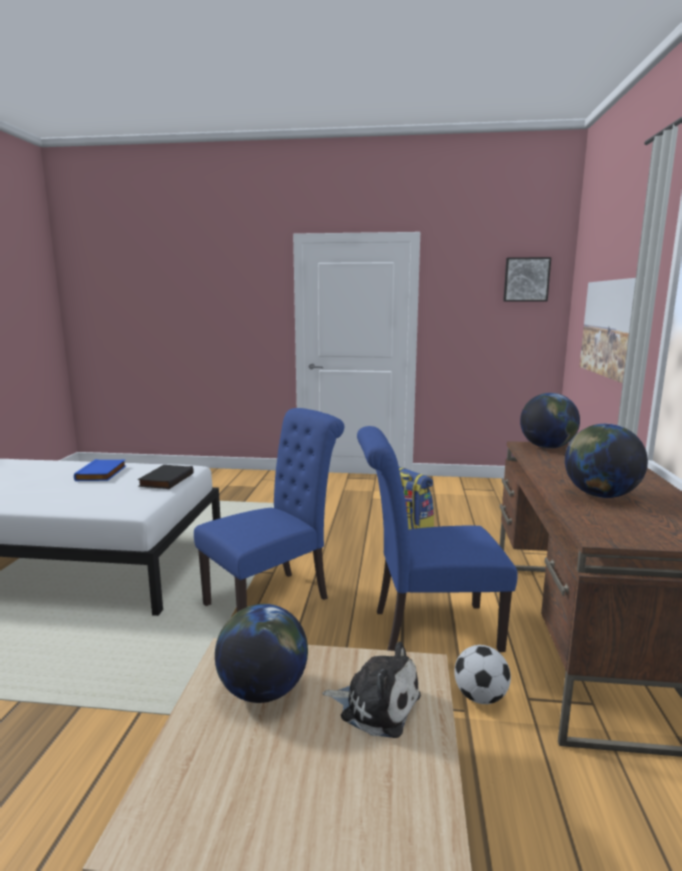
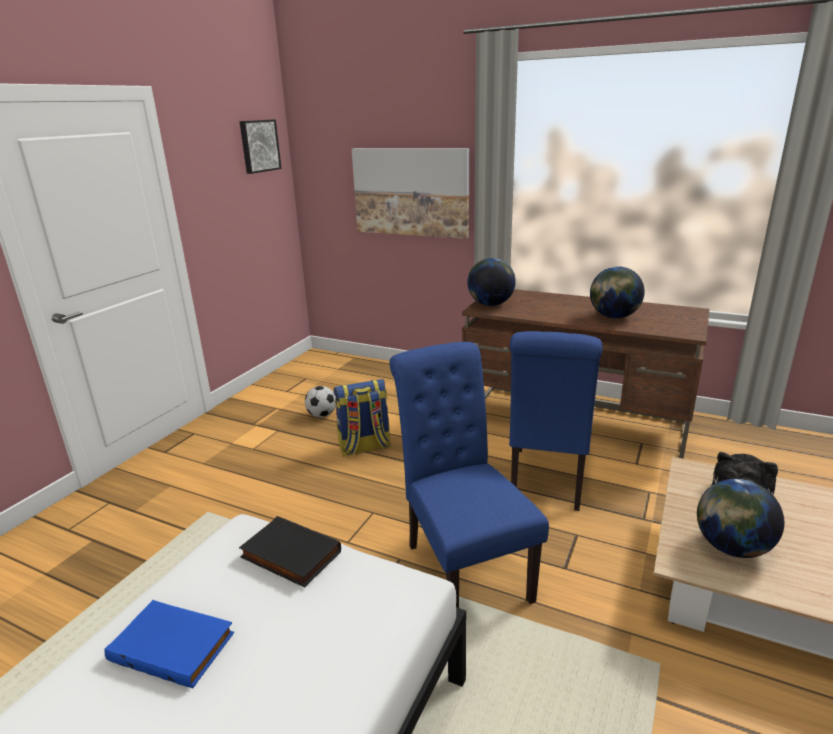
camera: 70 degrees left, 10 degrees up
(480, 697) = (634, 481): football -> football (322, 415)

